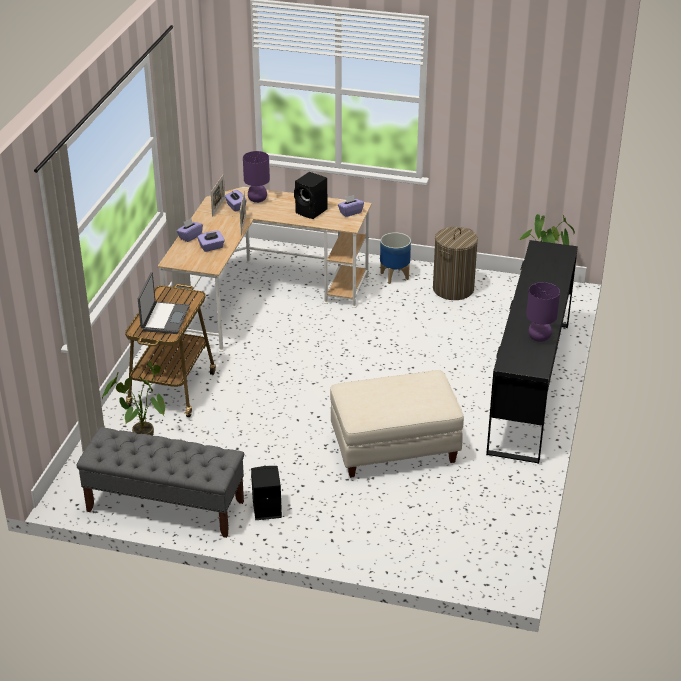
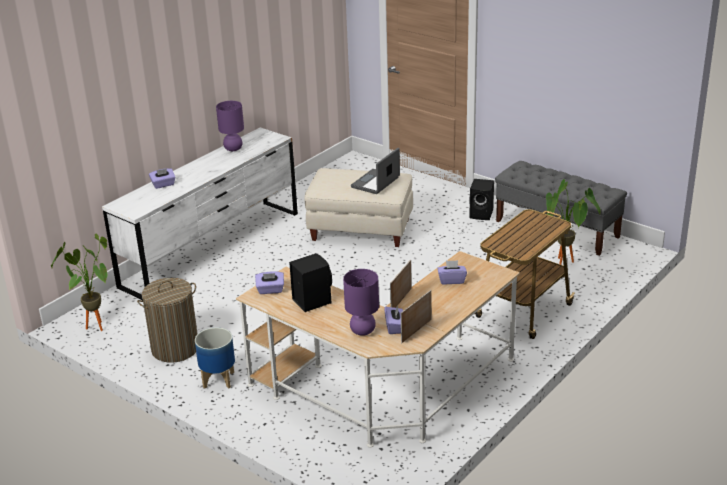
camera: 155 degrees left, 5 degrees down
(164, 319) = (529, 228): laptop -> laptop (376, 183)
(190, 236) = (469, 298): purple tissue box -> purple tissue box (163, 185)
(529, 385) = (212, 249): black dresser -> white dresser

